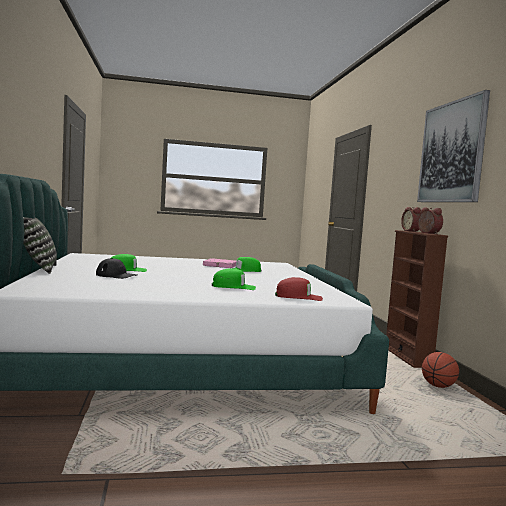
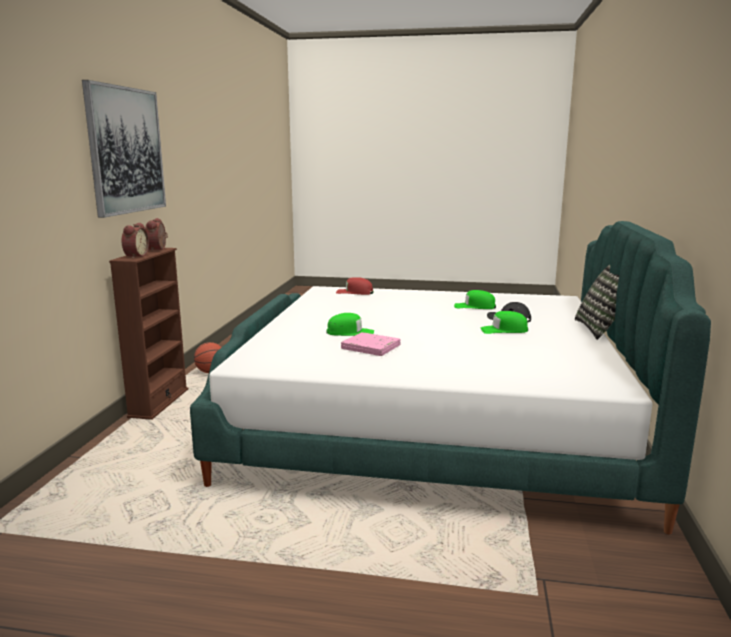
camera: 160 degrees left, 10 degrees up
(233, 287) = (397, 303): green cap -> green cap (474, 307)

